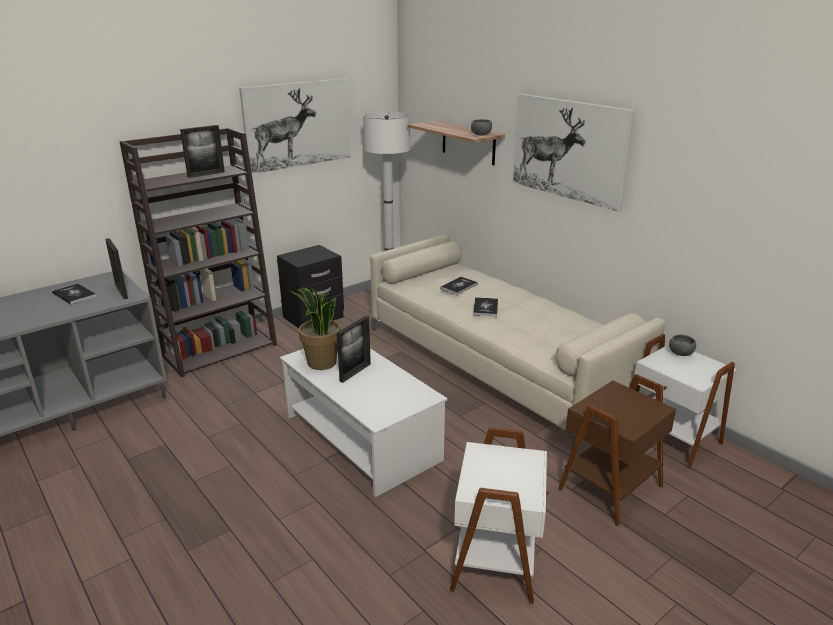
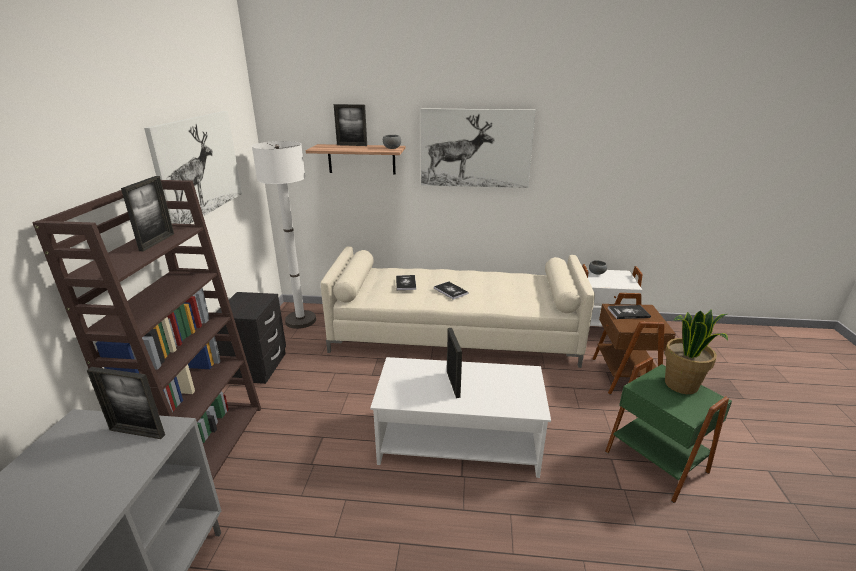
camera: 45 degrees left, 0 degrees up
(74, 295) = (63, 475): book -> book (628, 313)
(321, 363) = (414, 392): potted plant -> potted plant (681, 385)
(459, 126) = (352, 145): none -> picture frame
(497, 559) = (657, 461): white side table -> green side table

